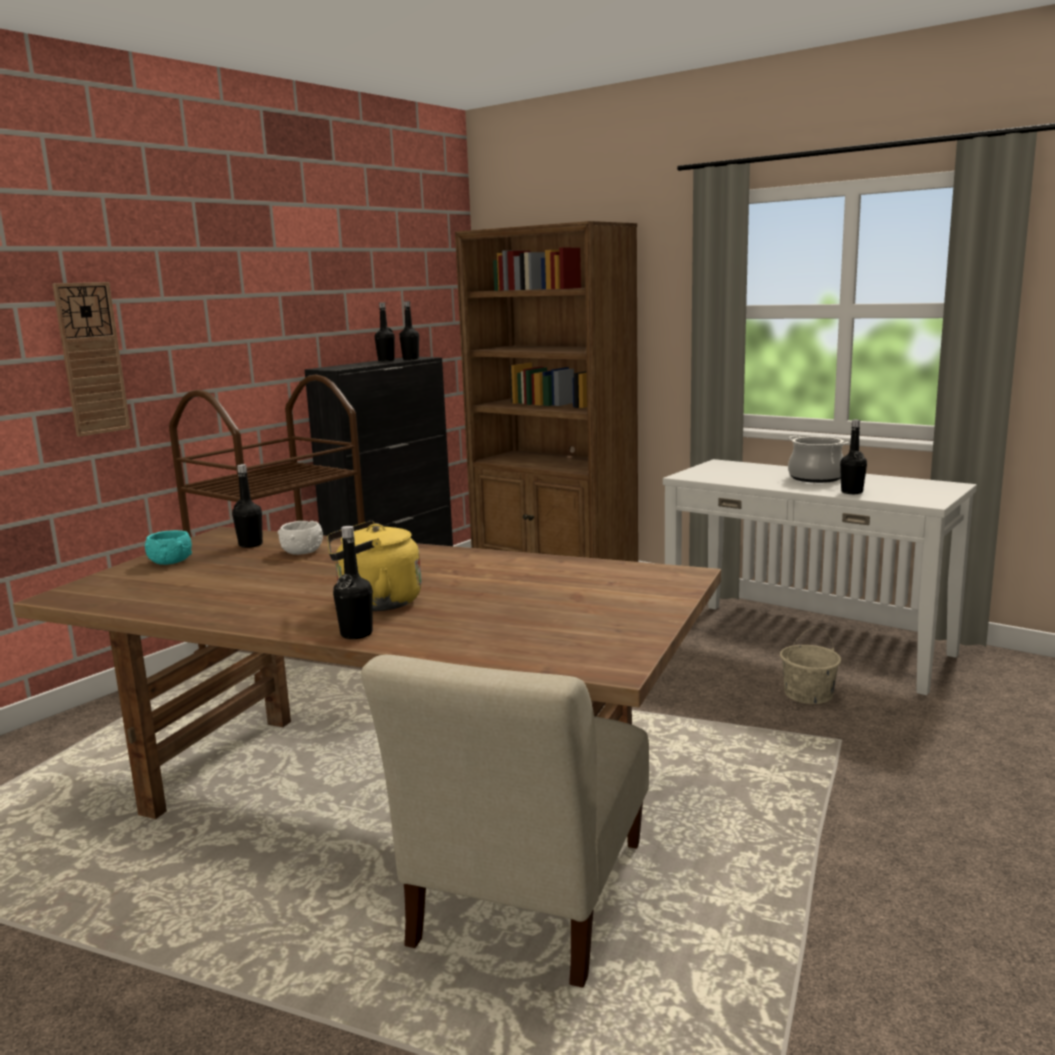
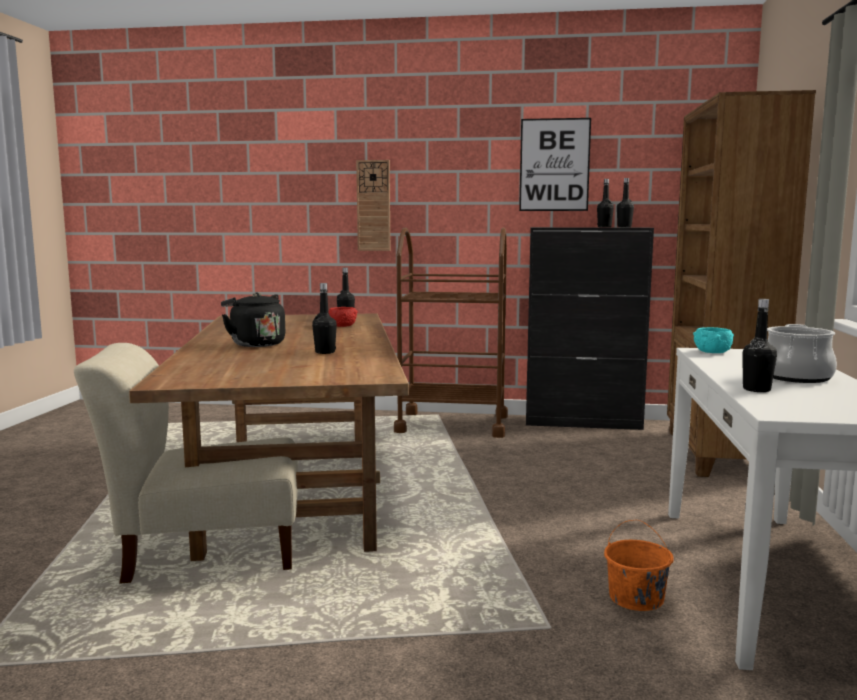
camera: 60 degrees right, 5 degrees down
(171, 562) = (301, 317): turquoise bowl -> turquoise bowl (712, 352)
(302, 551) = (342, 326): white bowl -> red bowl
(316, 285) = (554, 165): none -> picture
(356, 634) = (201, 348): black bottle -> black bottle (325, 352)
(374, 603) = (255, 344): yellow kettle -> black kettle
(808, 694) = (636, 598): beige bucket -> orange bucket

